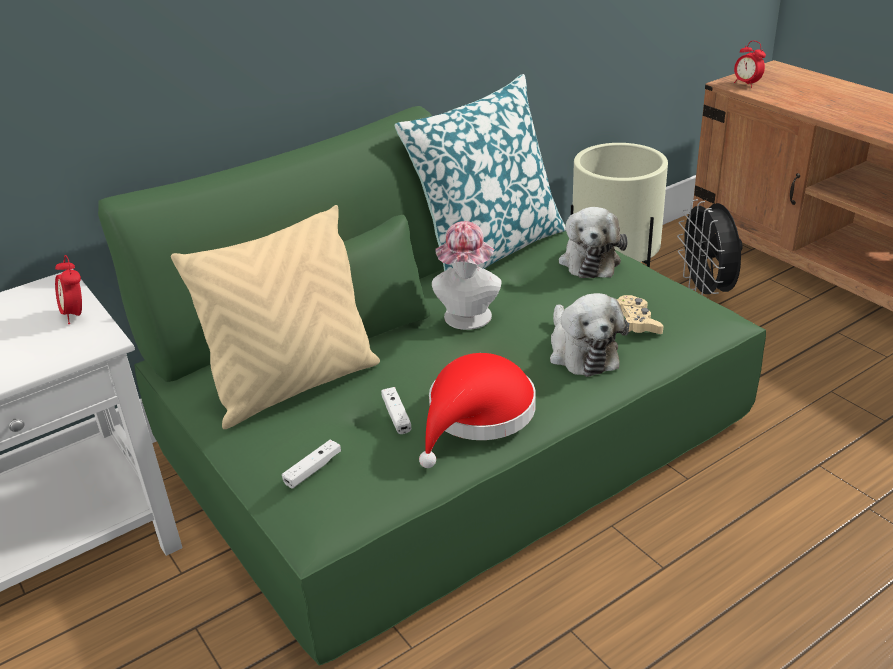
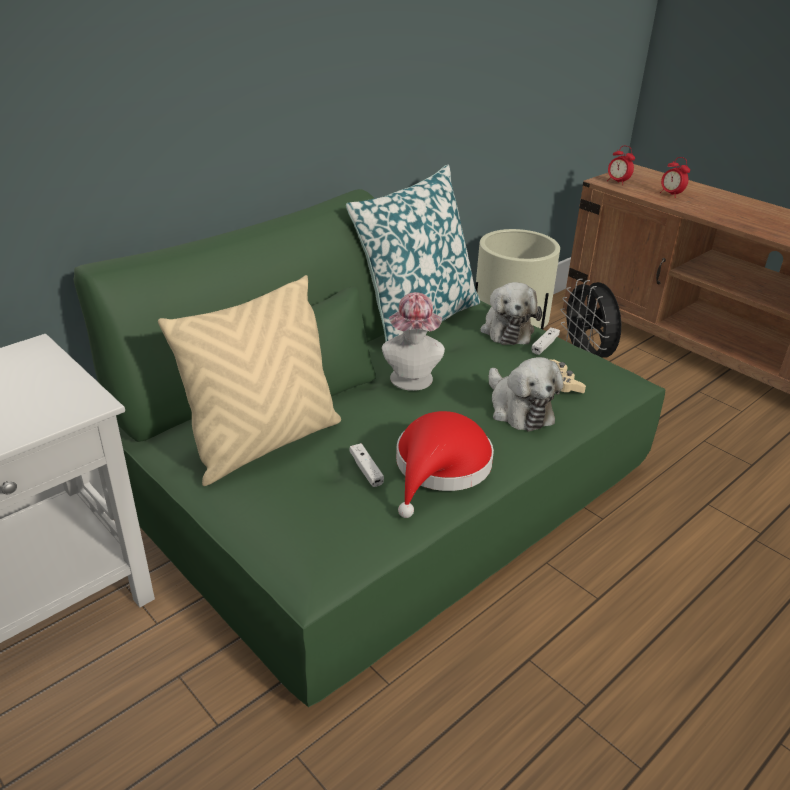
camera: 10 degrees left, 0 degrees up
(76, 315) = (59, 378): alarm clock -> alarm clock (671, 195)
(313, 469) = (298, 522): white game controller -> white game controller (545, 345)

